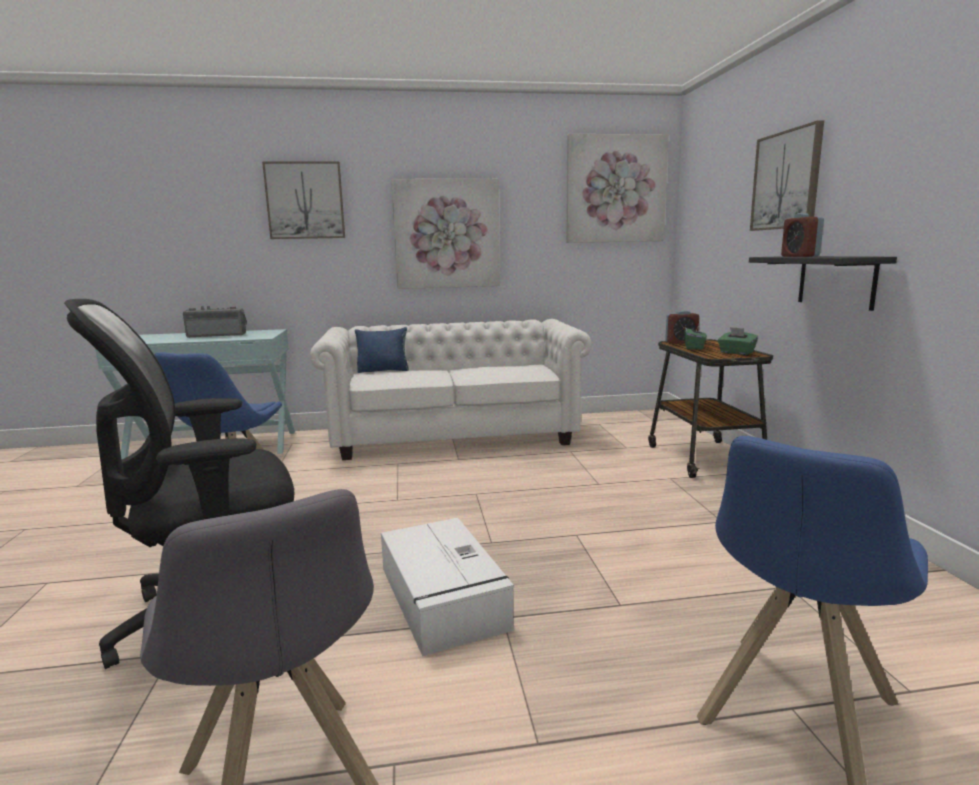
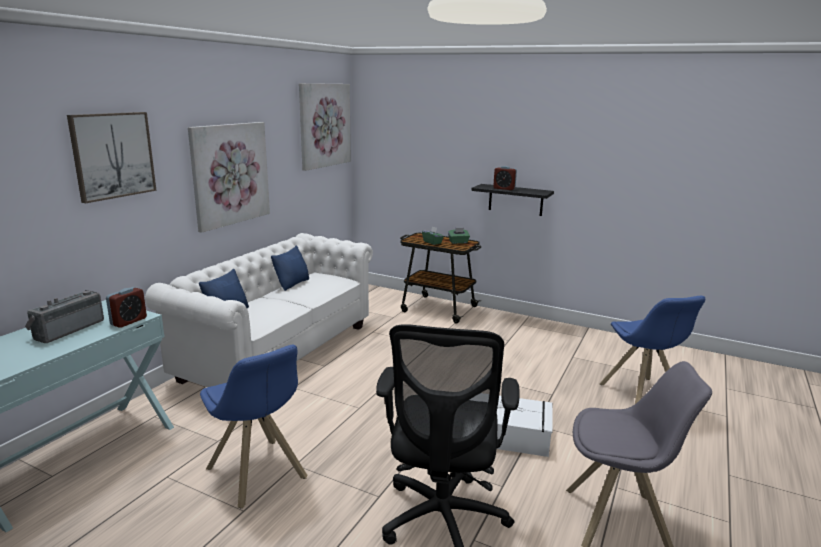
camera: 55 degrees left, 5 degrees up
(490, 366) = (292, 284): none -> blue pillow
(681, 342) = (414, 239): alarm clock -> alarm clock (128, 321)
(786, 180) = (472, 139): picture -> none

